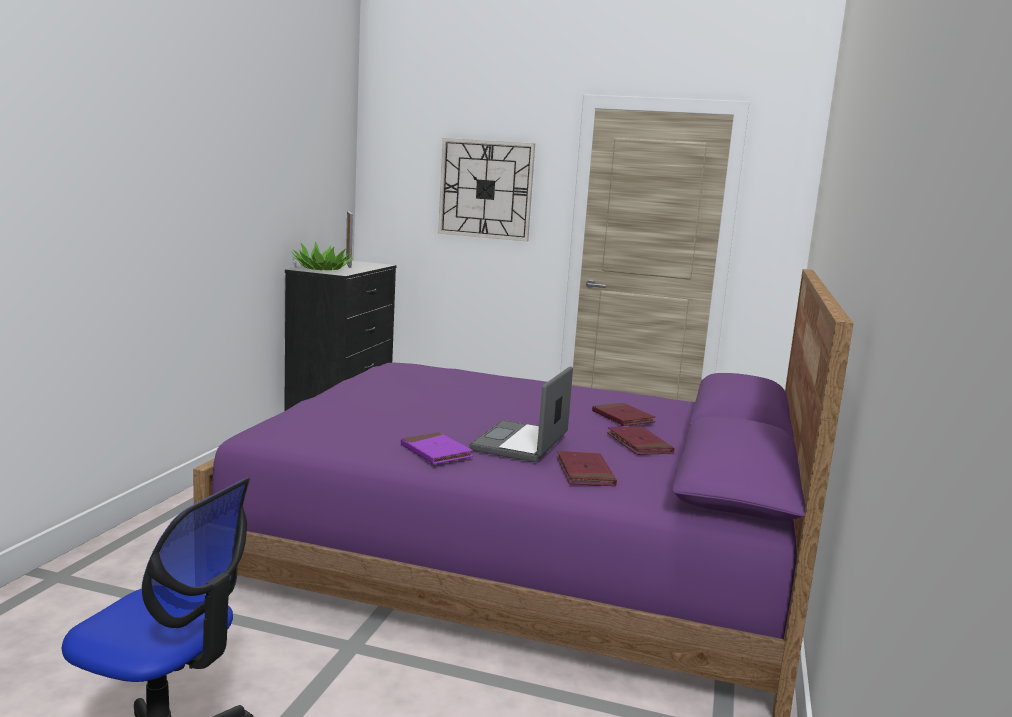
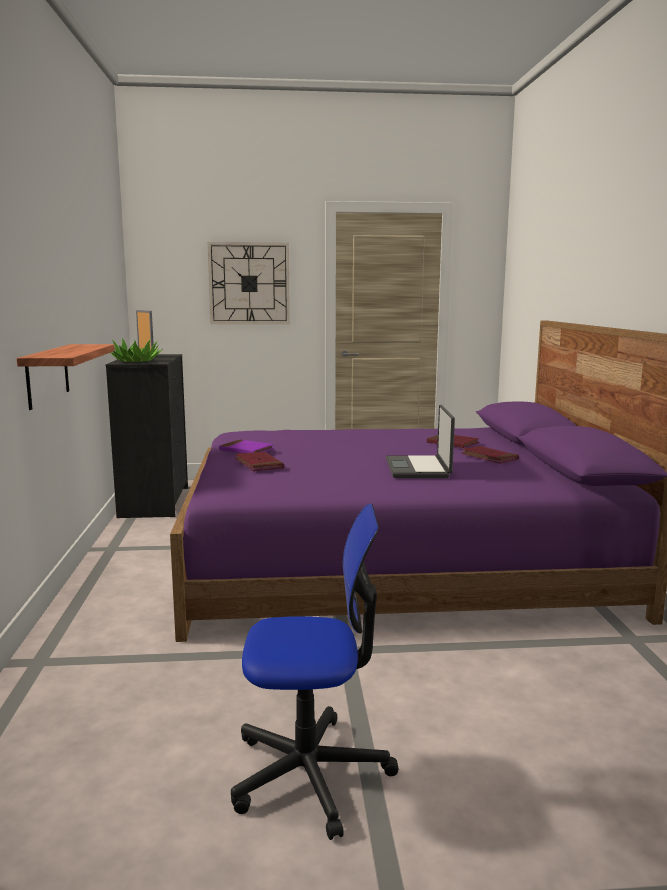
camera: 20 degrees left, 0 degrees up
(160, 277) = (47, 375): none -> shelf
(435, 452) = (371, 483): purple book -> purple book (246, 450)
(585, 473) = (487, 479): red book -> red book (259, 464)

